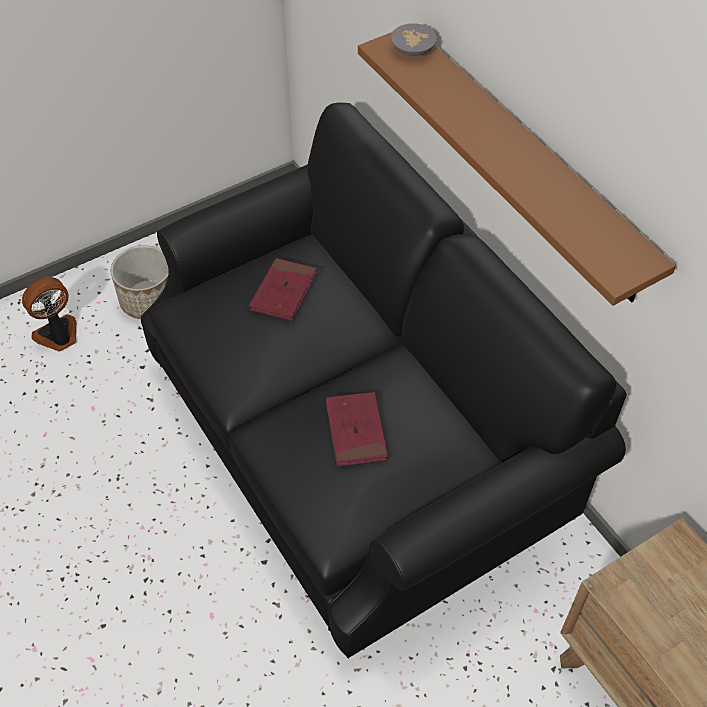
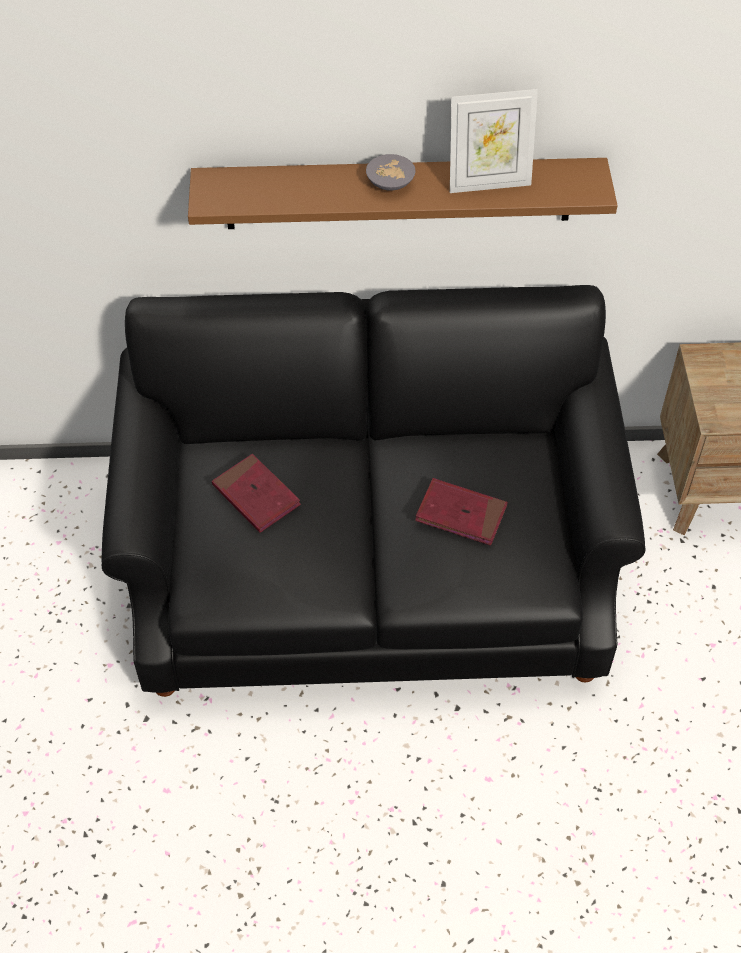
camera: 60 degrees left, 0 degrees up
(58, 336) = (36, 787): fan -> none
(148, 300) = (57, 674): planter -> none
(412, 50) = (230, 183): grey bowl -> grey bowl (391, 183)
(557, 197) = (488, 183): none -> picture frame

